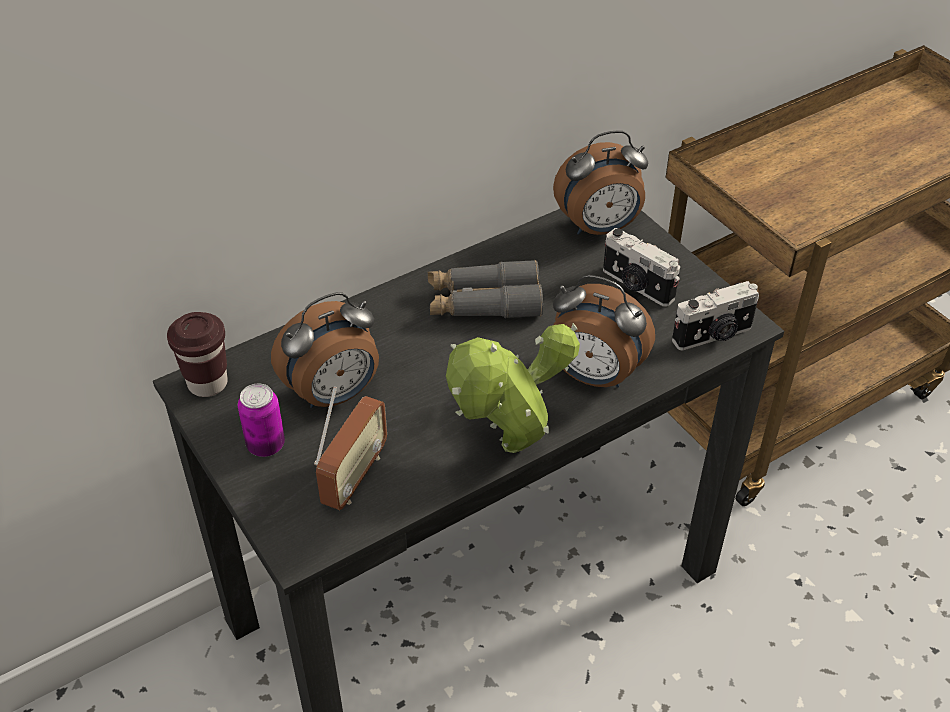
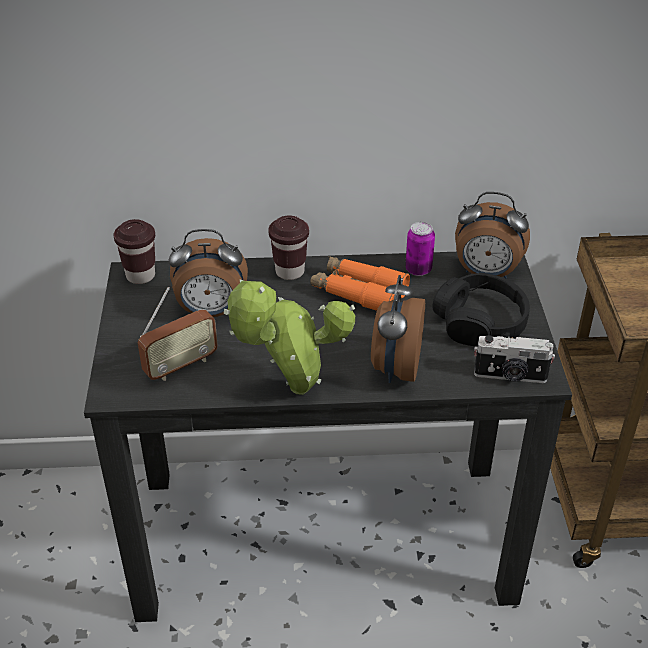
camera: 30 degrees right, 5 degrees down
(266, 445) = (144, 325): can -> can (418, 269)
(386, 307) = (290, 272): none -> brown cup
(484, 302) = (359, 292): grey binoculars -> orange binoculars
(593, 376) = (395, 368): alarm clock -> alarm clock turned 45 degrees clockwise
(636, 286) = (480, 321): camera -> black headphones

